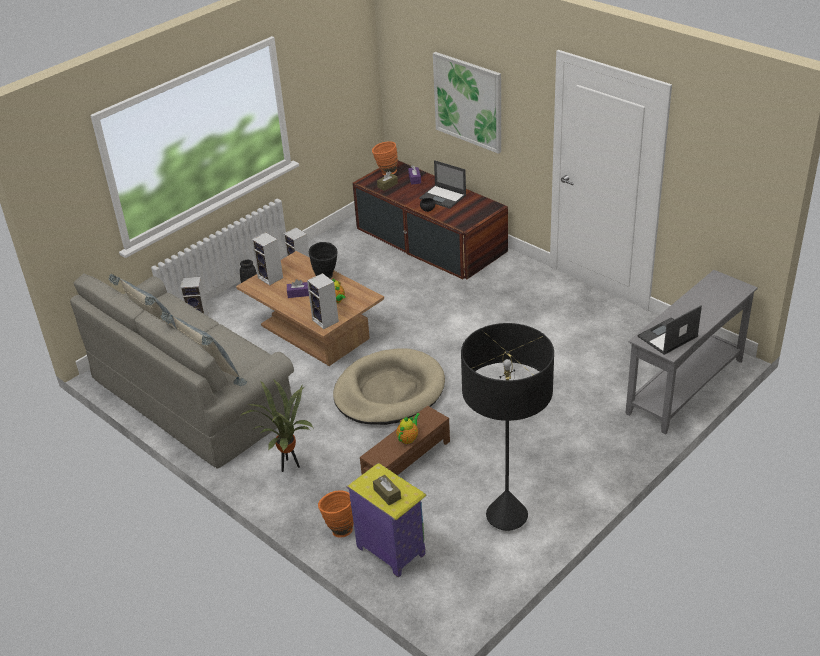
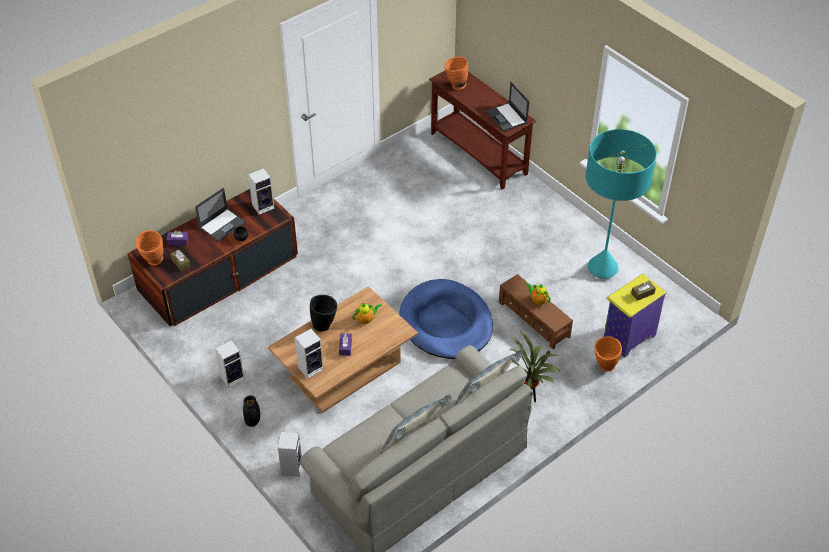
camera: 85 degrees left, 10 degrees up
(326, 321) = (395, 328): speaker -> speaker (264, 206)
(389, 391) = (446, 323): beige dog bed -> blue dog bed
(468, 101) = (199, 133): picture -> none
(507, 518) = (602, 270): black floor lamp -> turquoise floor lamp
(685, 387) = (479, 154): grey console table -> brown console table
(710, 290) = (455, 86): none -> orange vase

